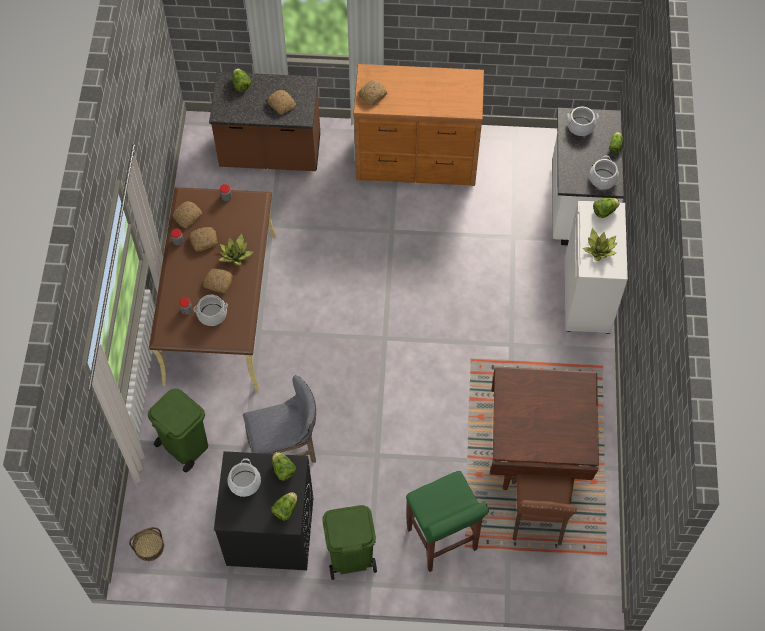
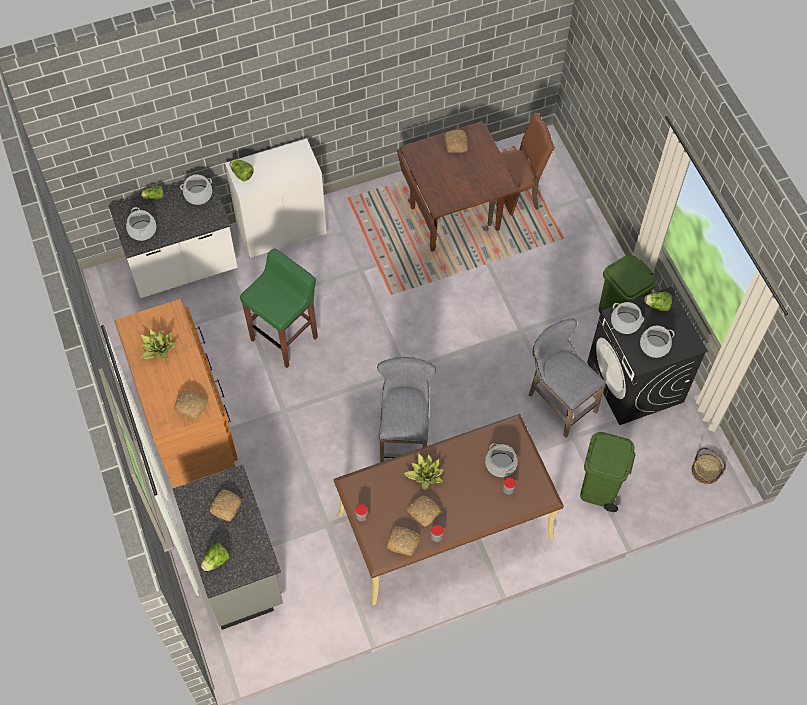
camera: 115 degrees left, 0 degrees up
(218, 283) = (464, 476): bread -> bread (456, 144)
(270, 154) = (237, 567): brown counter -> grey counter
(283, 470) = (625, 322): lettuce -> cooking pot
(319, 312) = (404, 436): none -> grey stool
(442, 540) = (567, 256): green stool -> green stool (285, 338)
(599, 249) = (285, 166): potted plant -> potted plant (158, 348)

